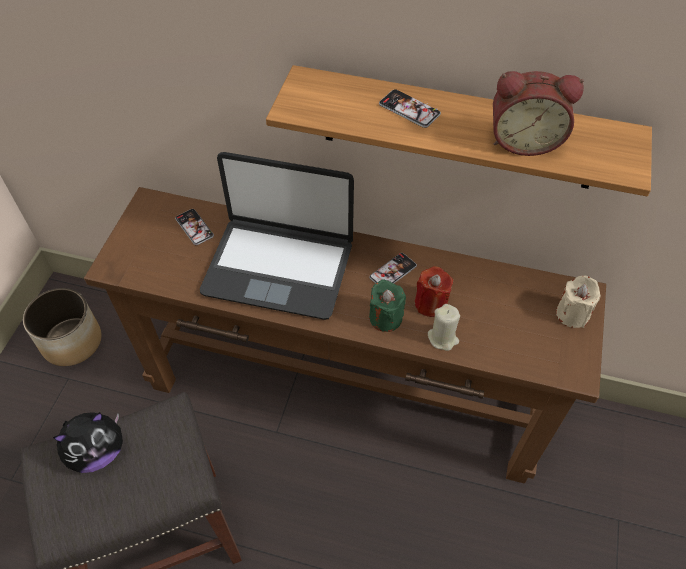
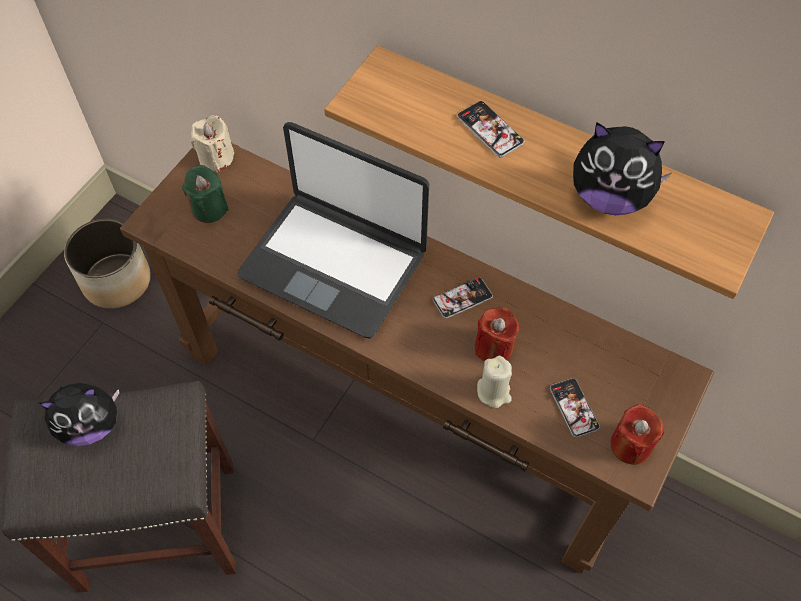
camera: 15 degrees right, 5 degrees up
(194, 227) = (254, 194): phone -> phone (574, 408)
(385, 318) = (436, 352): green candle -> green candle (209, 208)
(524, 140) = (609, 197): alarm clock -> plush toy
(564, 353) = (630, 445): none -> red candle
(572, 314) = (658, 399): beige candle -> beige candle (216, 158)

